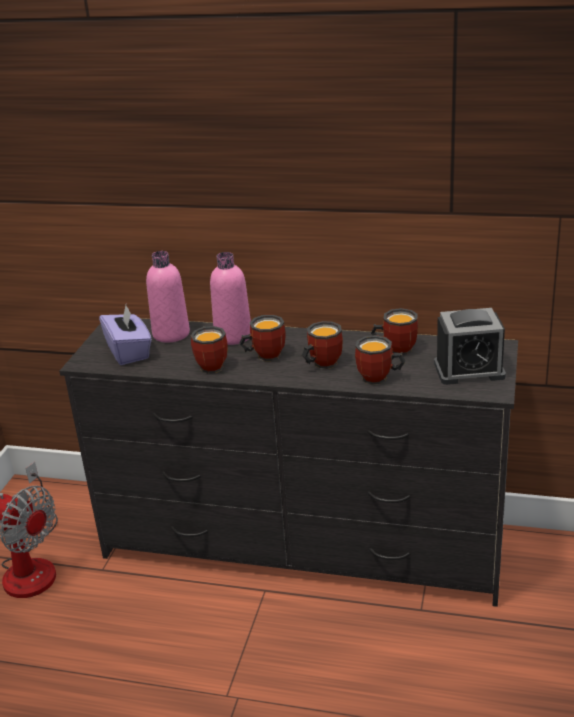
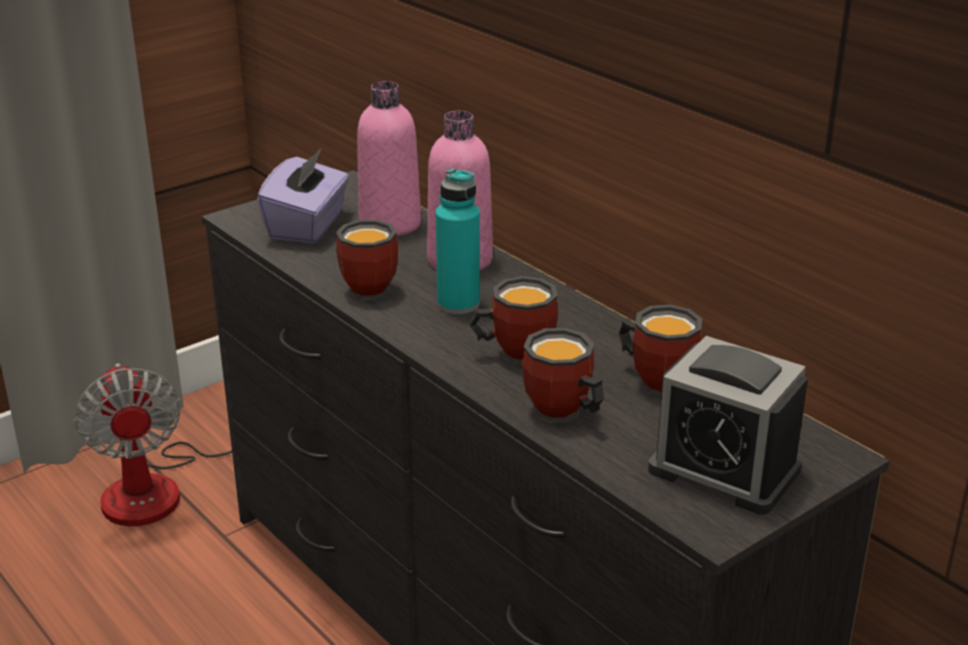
camera: 35 degrees right, 0 degrees up
(264, 355) = (458, 304): mug -> turquoise bottle

